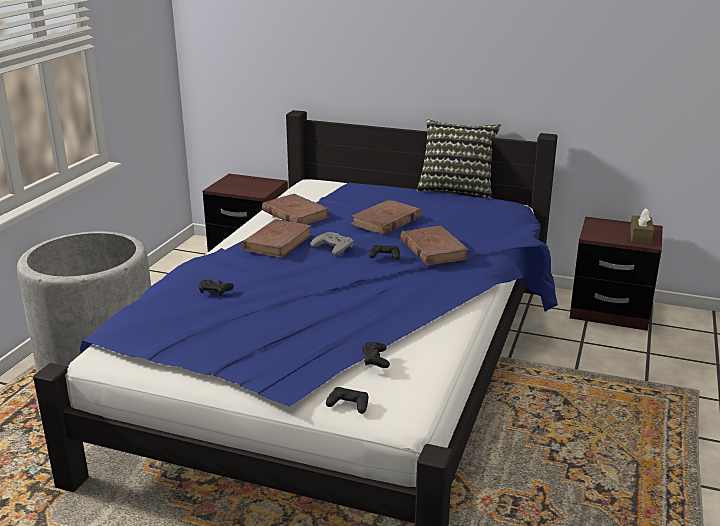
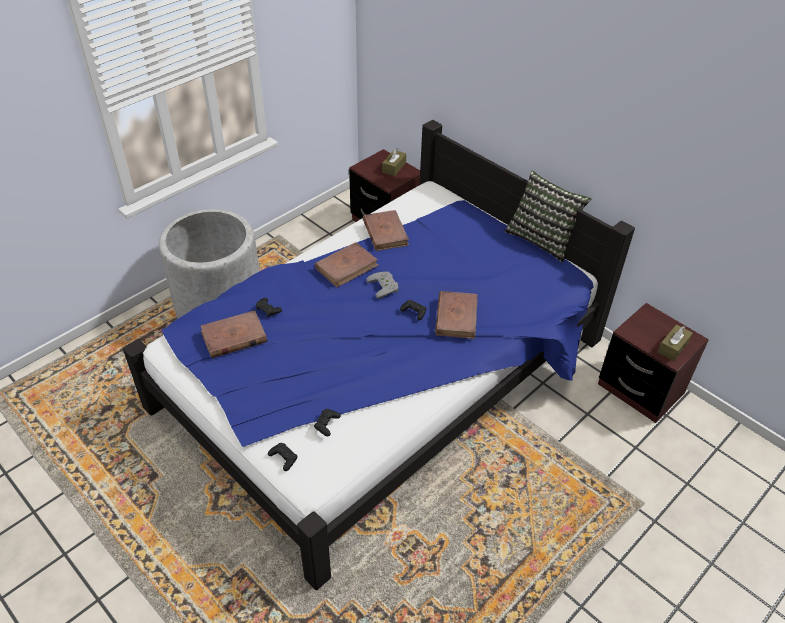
camera: 25 degrees right, 20 degrees up
(252, 182) = (394, 167): none -> brown tissue box
(386, 221) = (446, 267): brown book -> brown book (233, 337)

